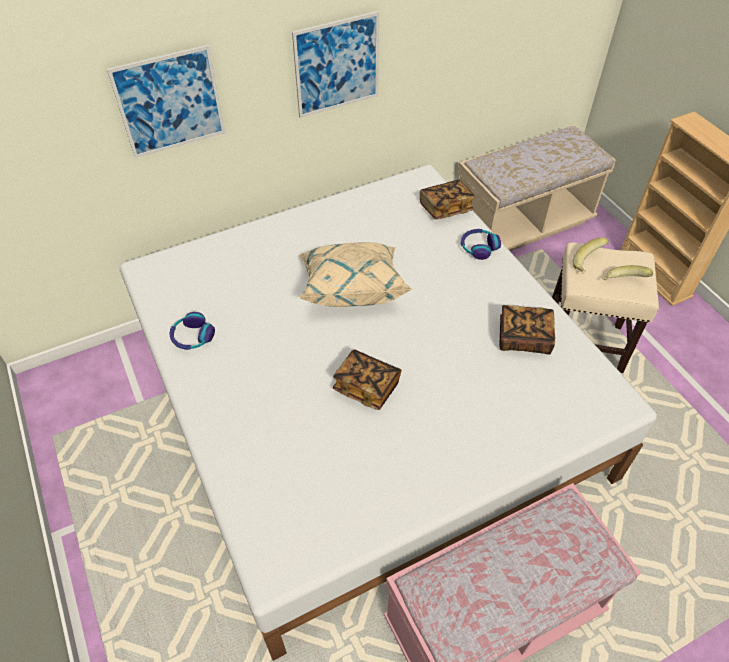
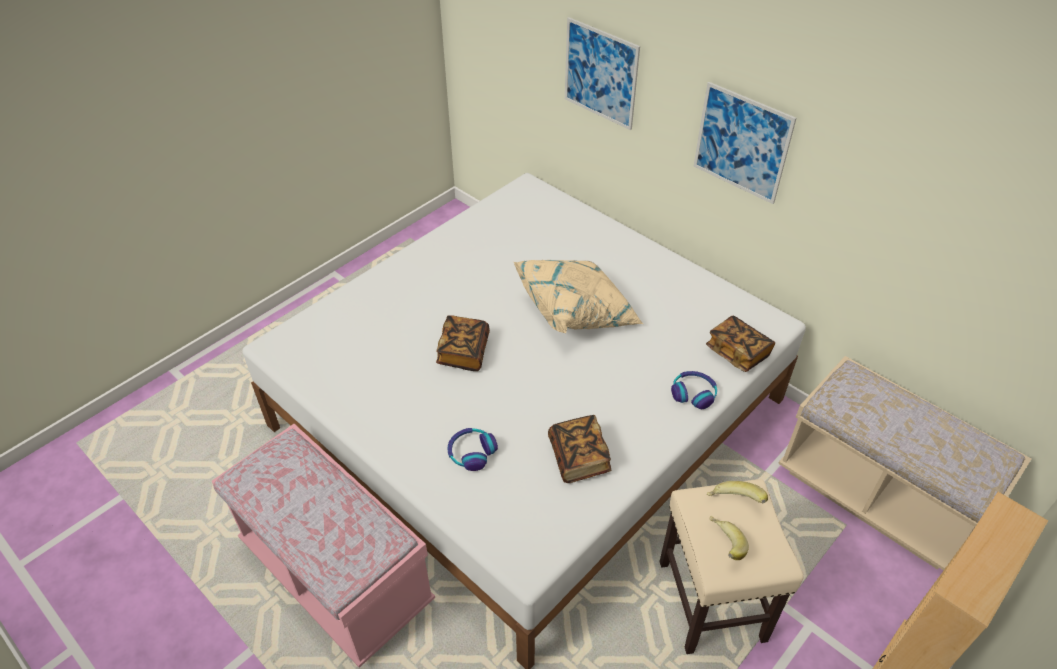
camera: 70 degrees right, 5 degrees down
(192, 337) = (470, 234): headphones -> headphones (471, 452)

